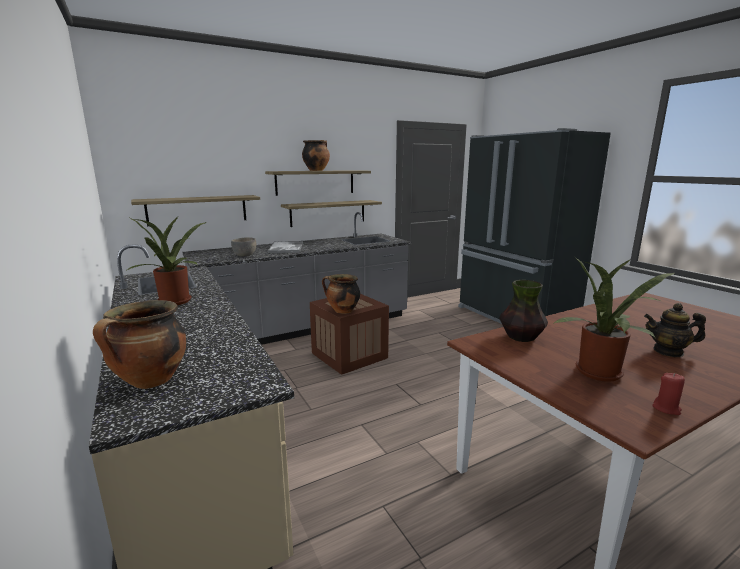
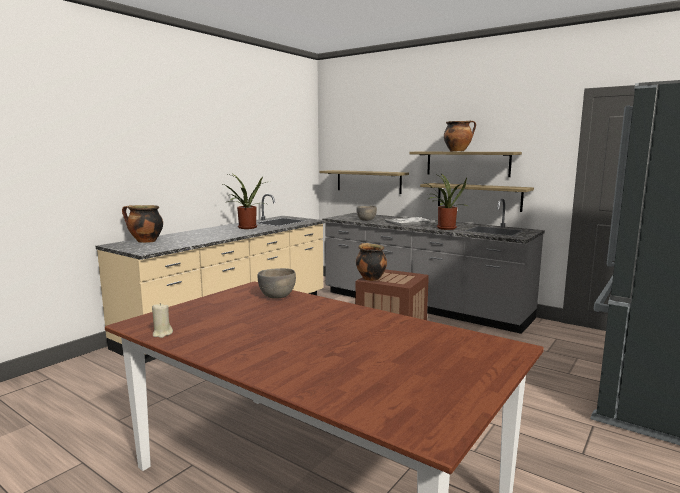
camera: 65 degrees right, 5 degrees down
(521, 338) = (277, 297): vase -> grey bowl
(601, 375) = (214, 318): potted plant -> potted plant (444, 228)
(666, 409) = (162, 334): red candle -> beige candle
(668, 351) = (287, 343): teapot -> none

